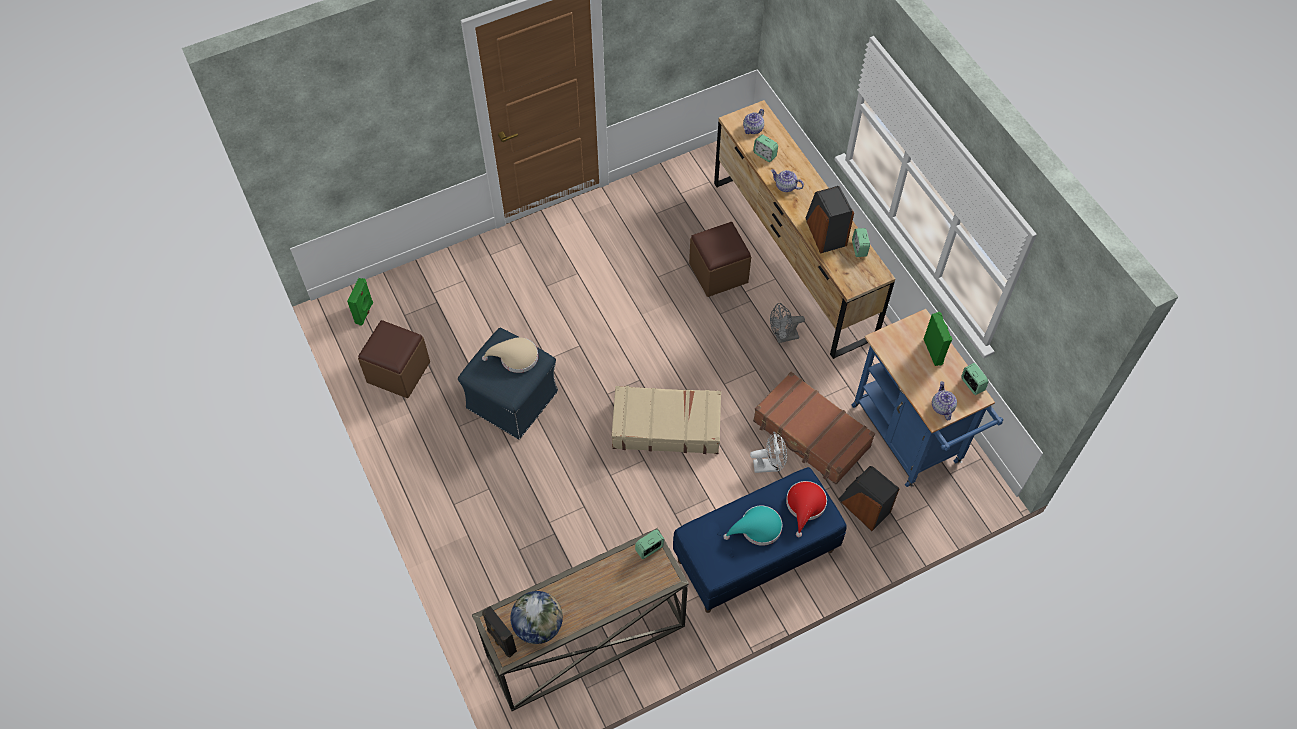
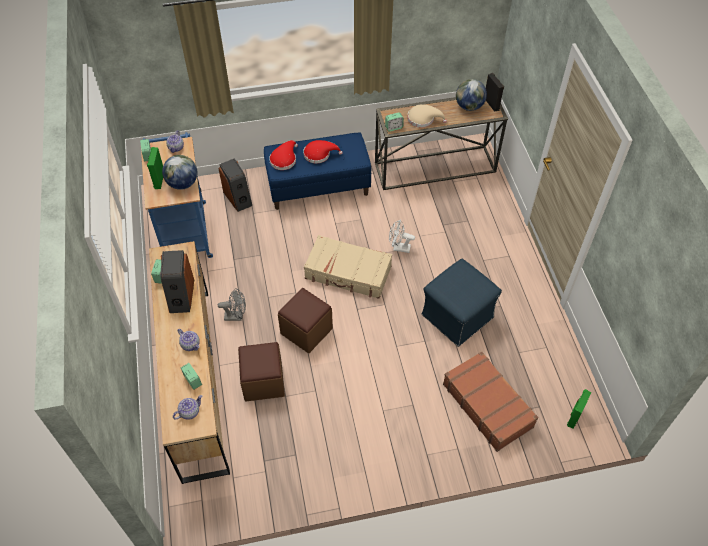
camera: 165 degrees left, 5 degrees down
(398, 372) = (545, 358): brown ottoman -> brown ottoman (306, 331)
(515, 358) = (455, 289): beige hat -> beige hat (423, 119)
(757, 528) = (319, 154): turquoise hat -> red hat
(769, 465) = (287, 233): white fan -> white fan (398, 248)
(811, 435) = (250, 245): brown suitcase -> brown suitcase (487, 405)
(899, 353) = (182, 184): none -> globe

